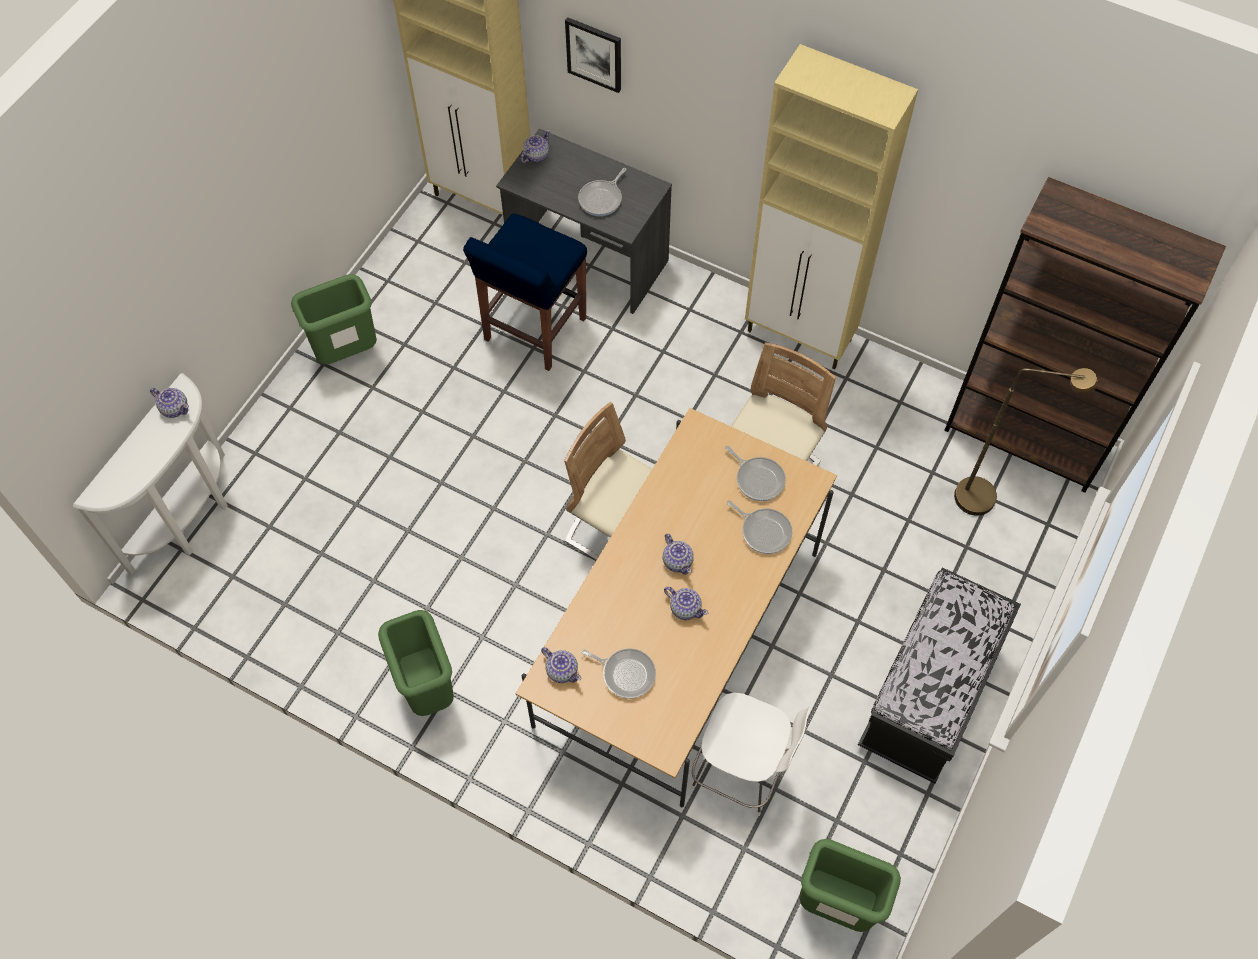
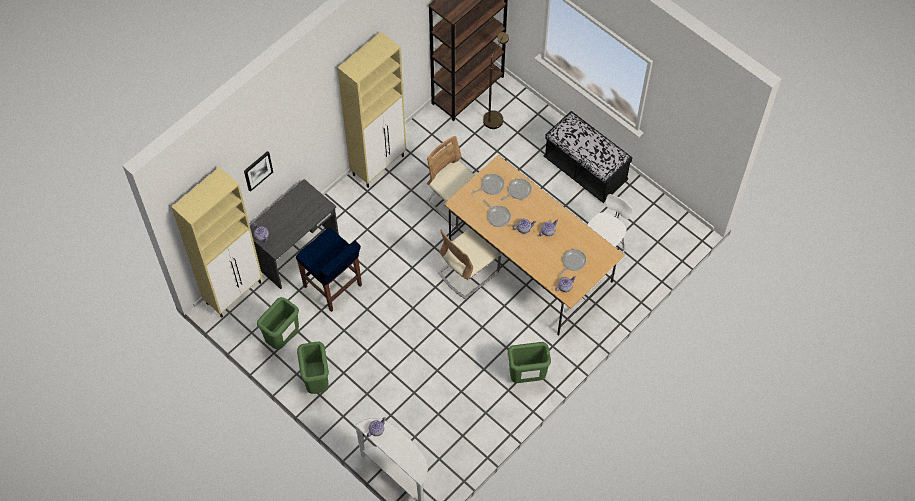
camera: 75 degrees left, 0 degrees up
(602, 199) = (302, 212): frying pan -> frying pan (498, 216)
(835, 905) = (669, 234): green trash can -> green trash can (283, 338)

